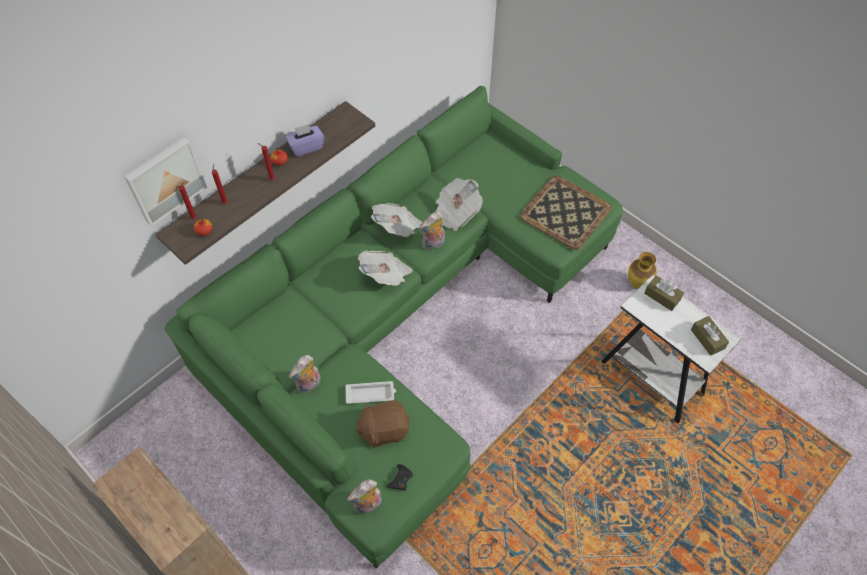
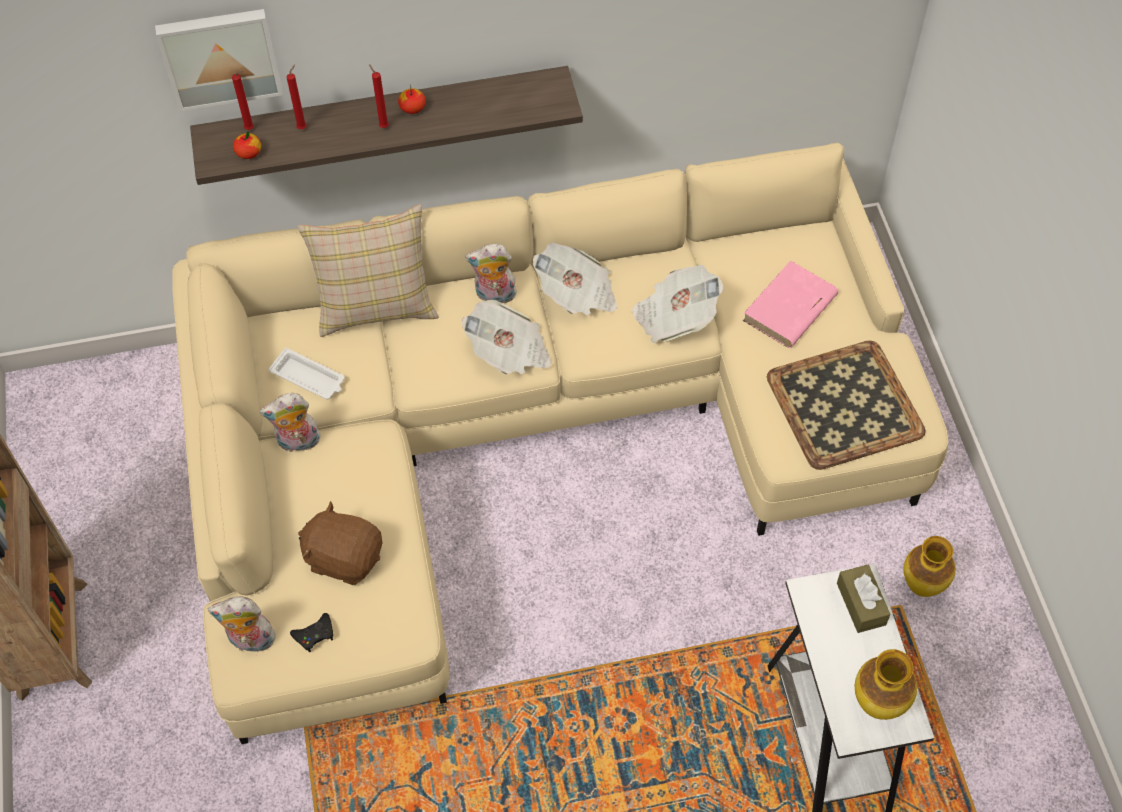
camera: 35 degrees right, 0 degrees up
(294, 288) = (375, 303): none -> beige pillow
(306, 147) = (463, 105): purple tissue box -> none
(371, 394) = (364, 501): white tray -> white tray (309, 378)
(401, 316) = (528, 432): green sofa -> beige sofa
(433, 244) = (608, 345): plush toy -> plush toy (494, 296)
(504, 180) = (789, 309): none -> pink book
(707, 339) = (878, 706): brown tissue box -> vase

